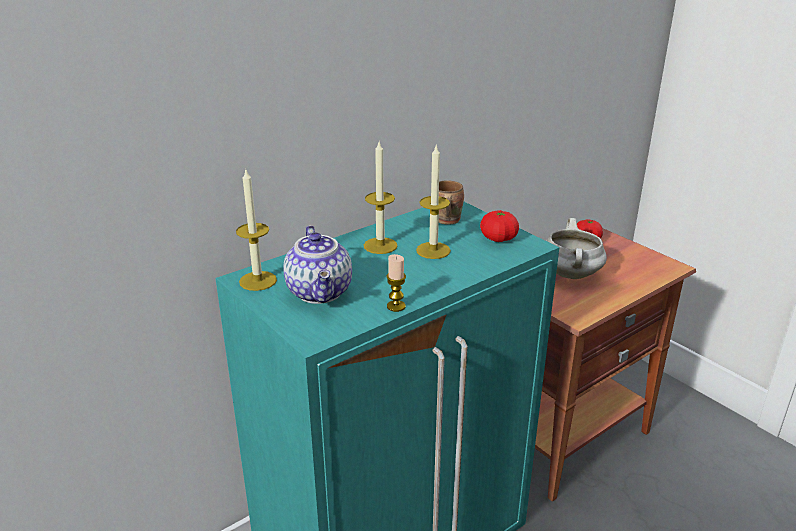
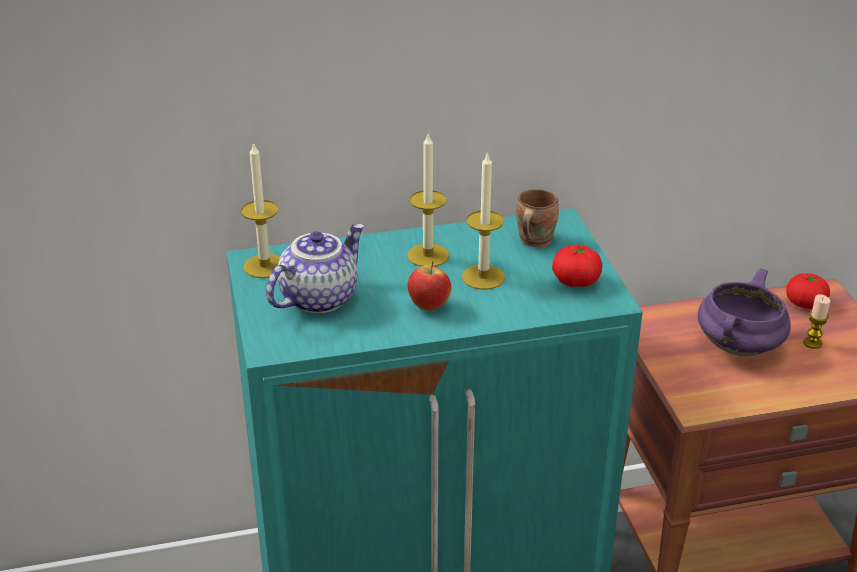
camera: 25 degrees right, 5 degrees up
(321, 292) = (318, 297): teapot -> teapot turned 150 degrees counterclockwise
(396, 306) = (383, 336): candle -> candle (812, 343)
(412, 278) = (429, 306): none -> apple
(571, 275) = (739, 348): white cooking pot -> purple cooking pot

